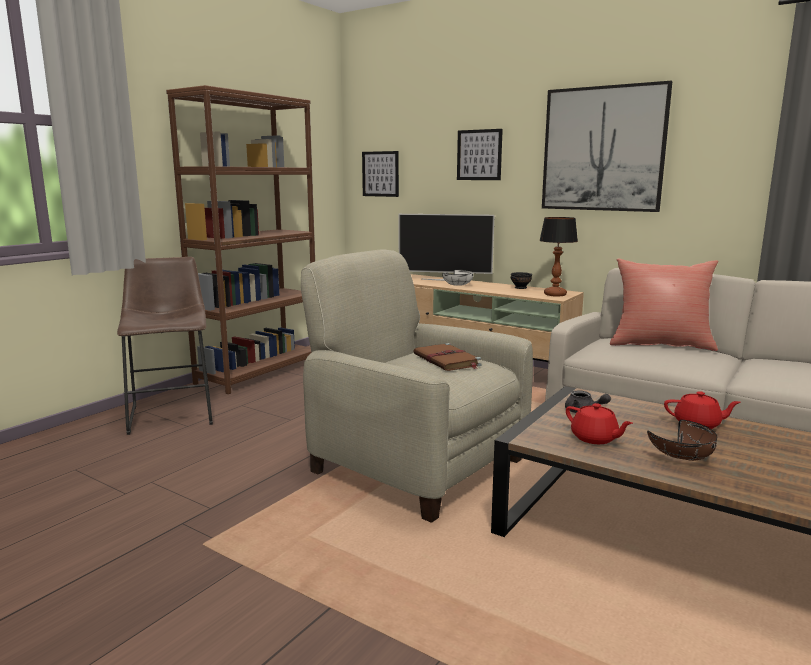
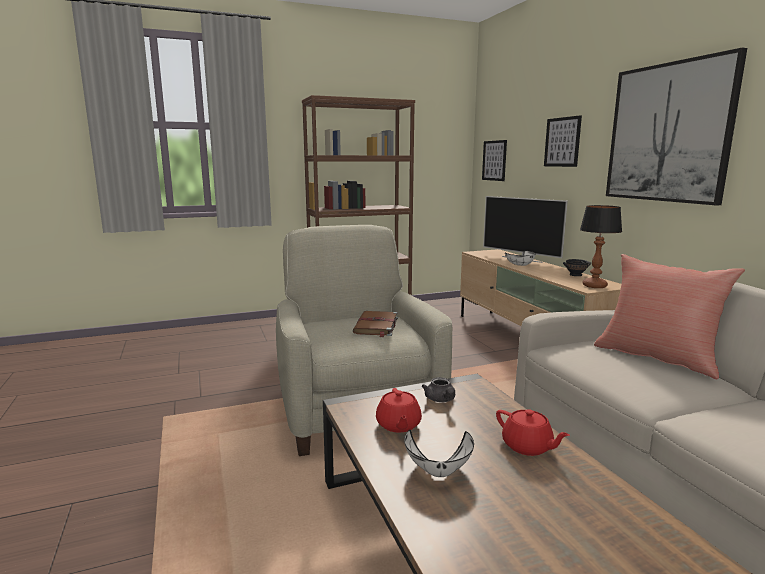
camera: 35 degrees right, 0 degrees up
(172, 412) = (272, 330): brown stool -> none
(685, 458) = (439, 471): brown bowl -> white bowl

